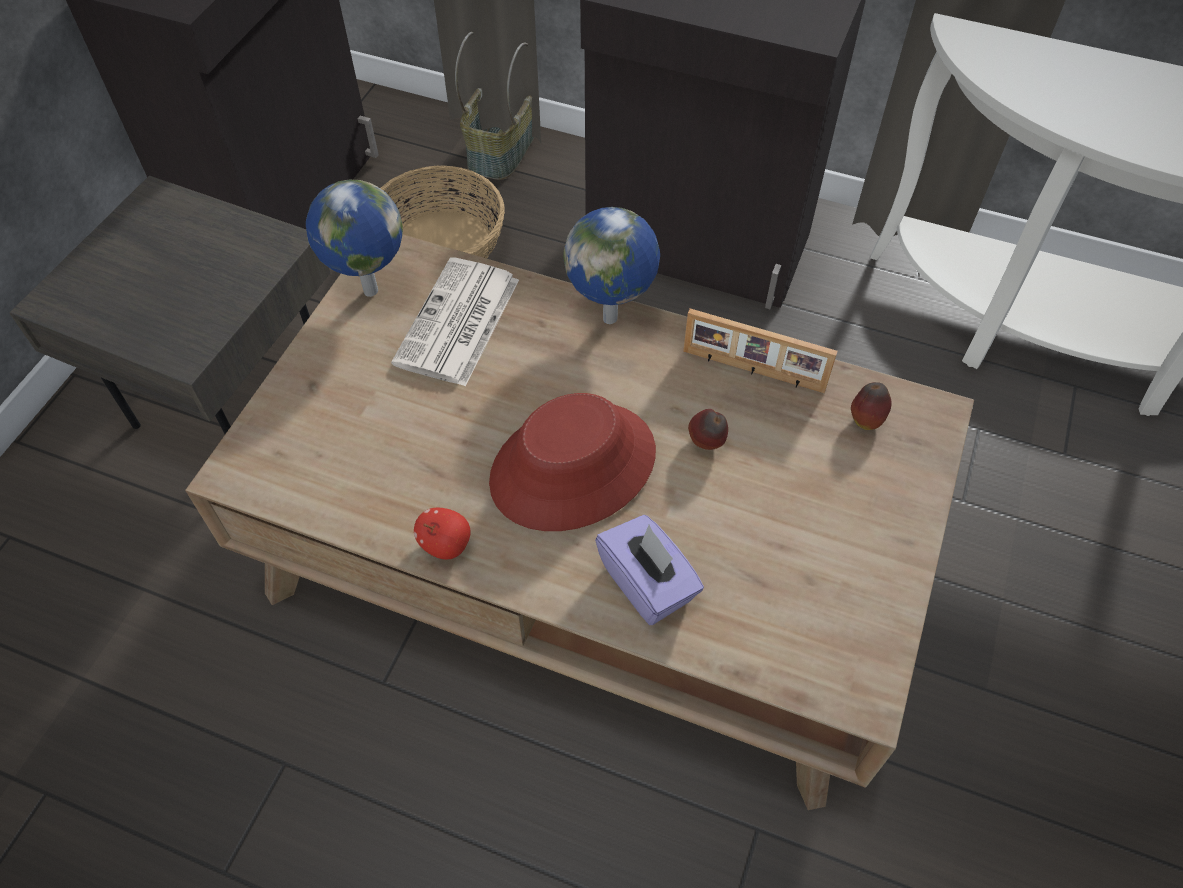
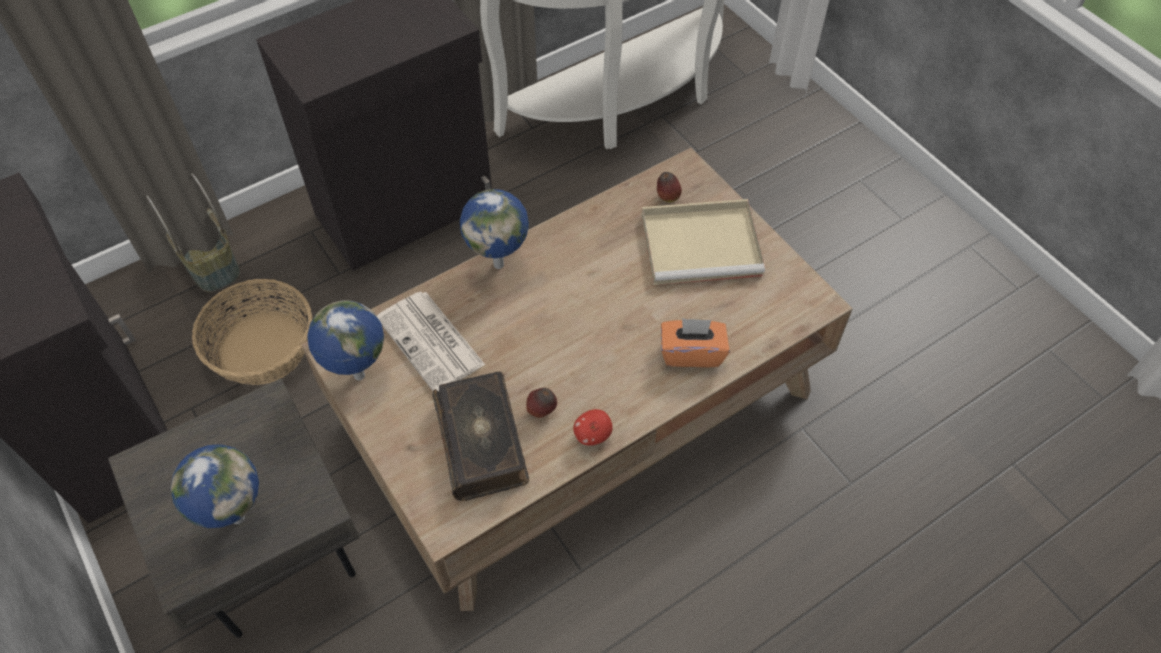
camera: 55 degrees left, 0 degrees up
(139, 299) = (237, 517): none -> globe
(362, 444) = (483, 442): none -> book
(573, 467) = (590, 344): red hat -> none
(647, 583) = (691, 353): purple tissue box -> orange tissue box
(707, 443) = (625, 273): apple -> apple (542, 411)
(753, 371) = (595, 223): picture frame -> none
(829, 501) = (703, 245): none -> beige tray

